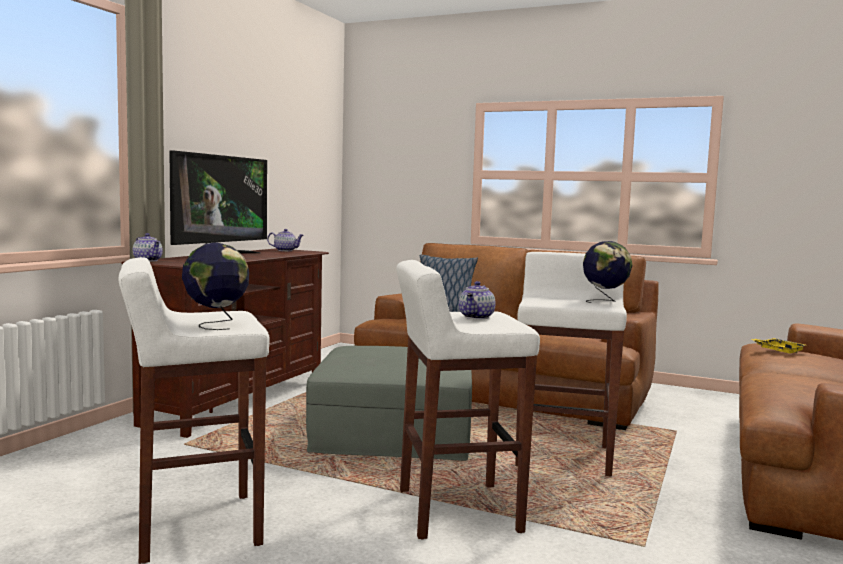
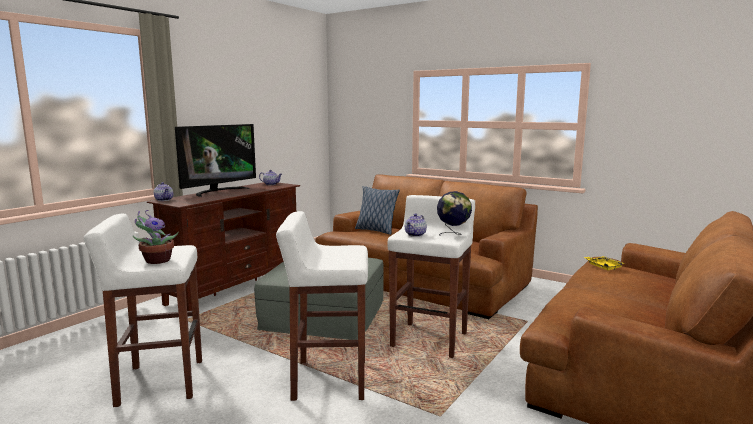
camera: 10 degrees right, 5 degrees up
(216, 325) = (156, 261): globe -> potted plant
(477, 317) = (337, 253): teapot -> teapot (415, 235)

